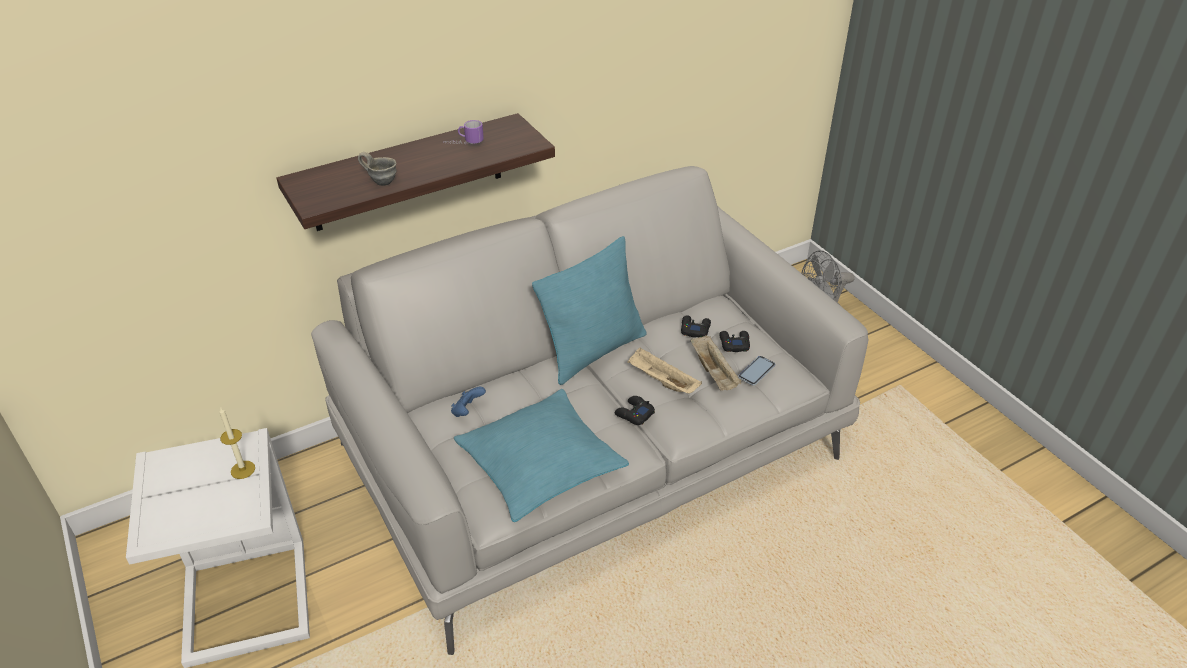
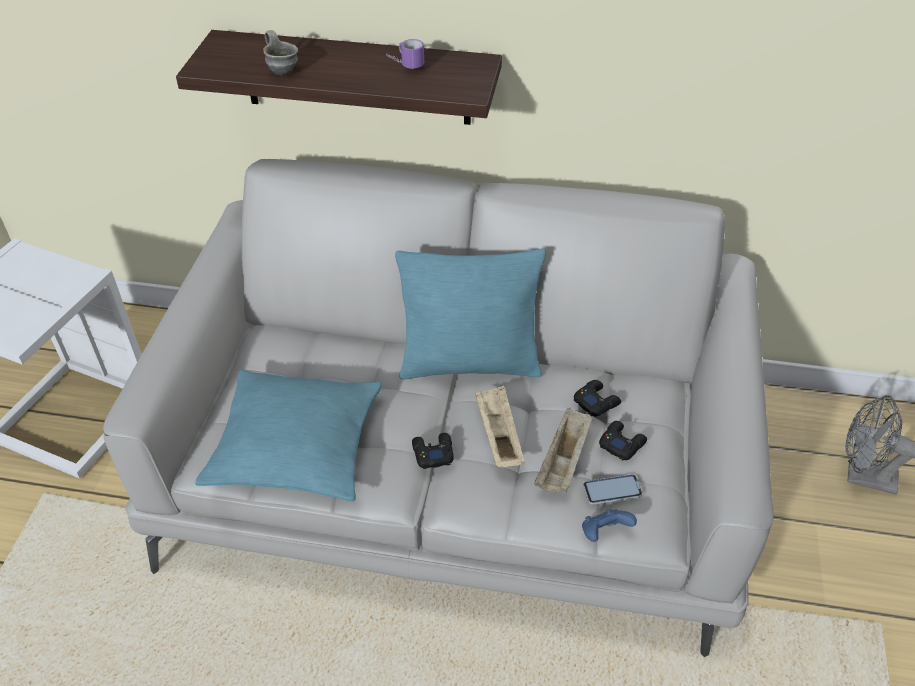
camera: 40 degrees right, 5 degrees up
(243, 469) = (56, 296): candle -> none
(467, 411) = (293, 353): blue game controller -> blue game controller (604, 533)

